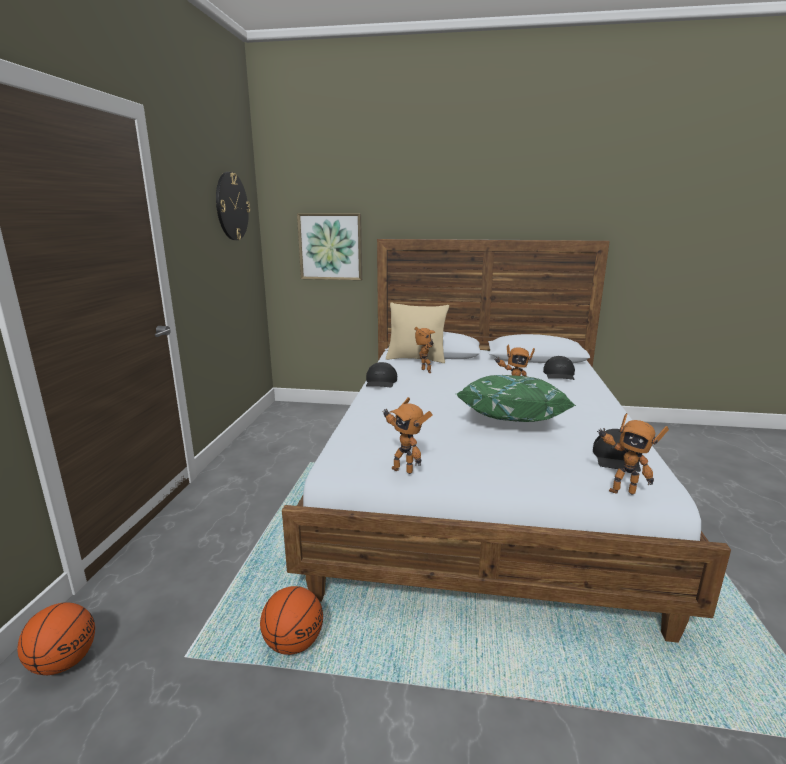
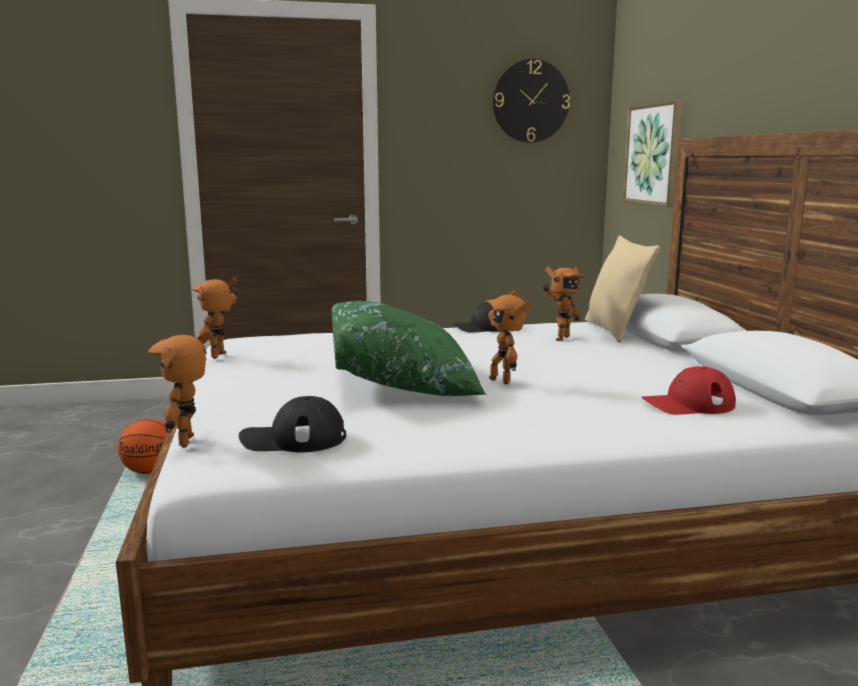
camera: 70 degrees right, 5 degrees down
(64, 661) = (134, 412): basketball -> none
(559, 374) = (688, 404): black cap -> red cap

